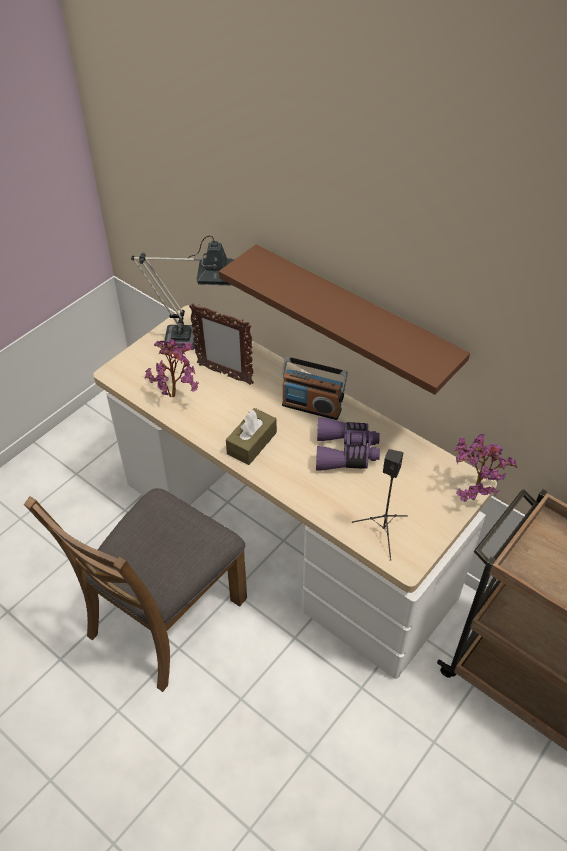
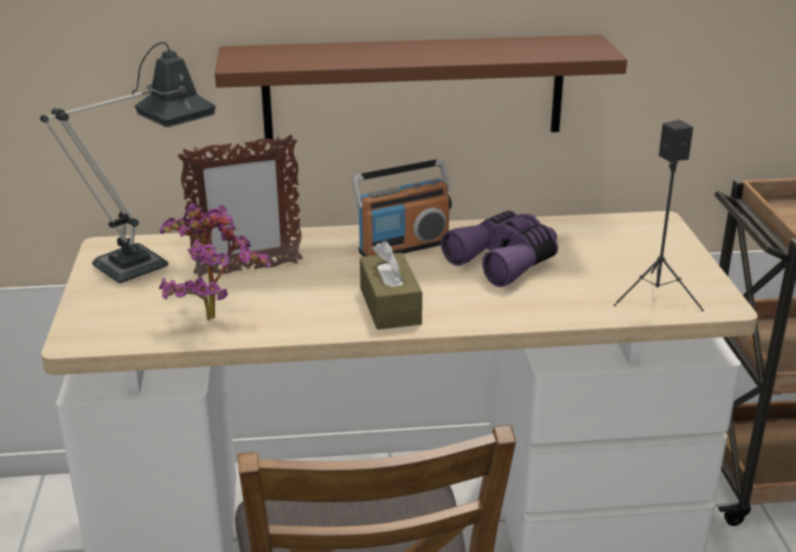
camera: 45 degrees left, 20 degrees down
(472, 493) = (671, 228): potted plant -> none

